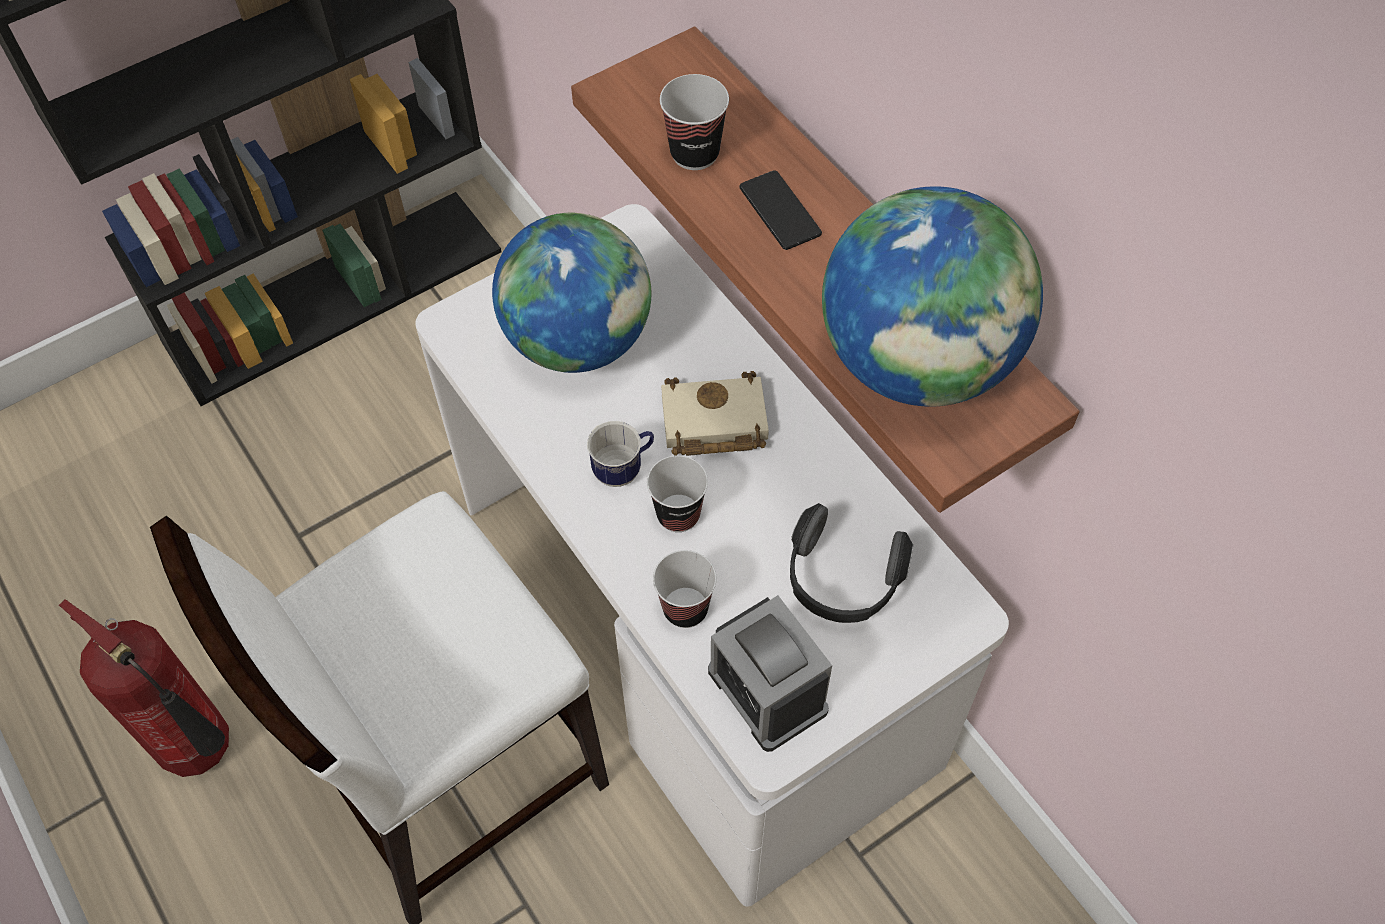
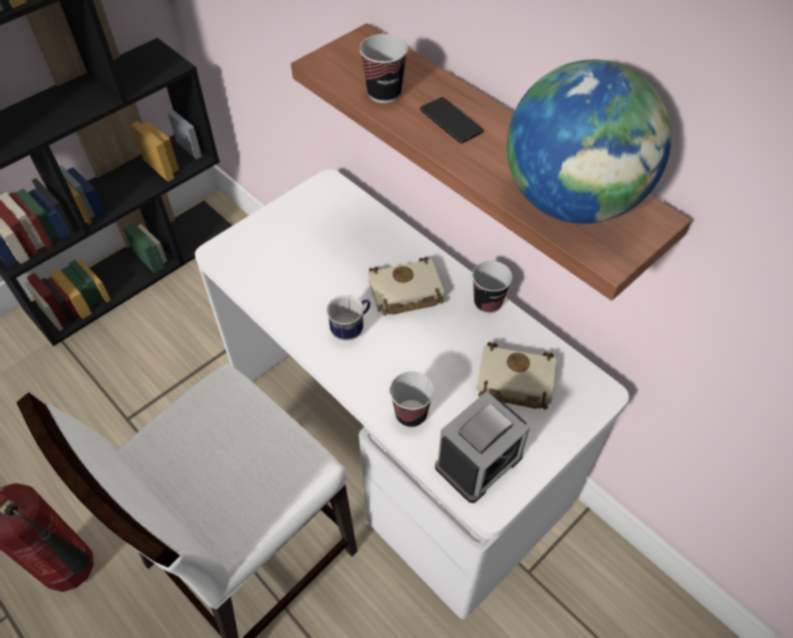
camera: 10 degrees left, 5 degrees down
(578, 340) = (306, 253): globe -> none
(678, 514) = (394, 353): cup -> cup (487, 303)
(767, 690) = (478, 461): alarm clock -> alarm clock turned 90 degrees counterclockwise
(842, 581) = (512, 381): headphones -> beige book

